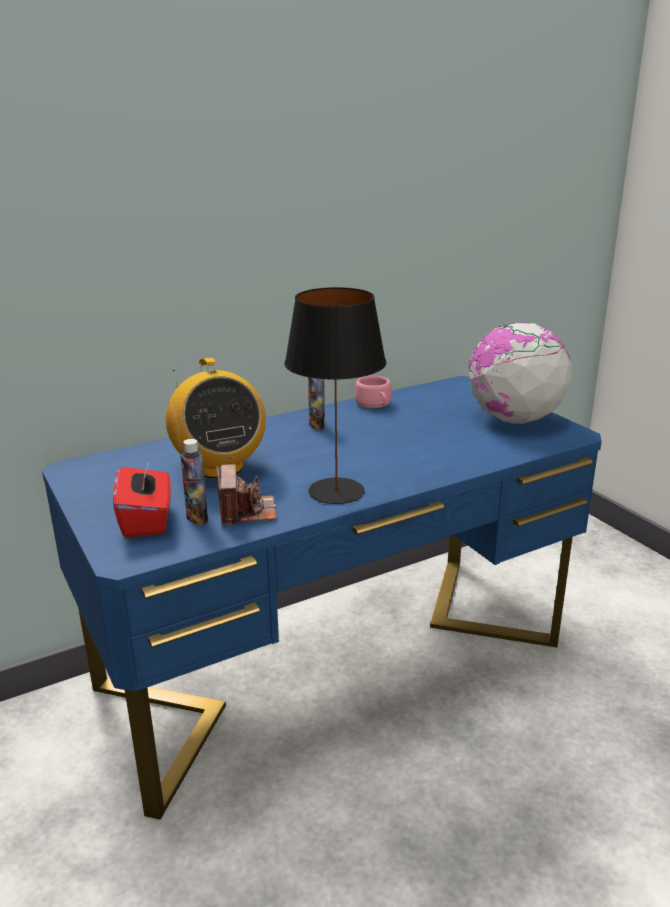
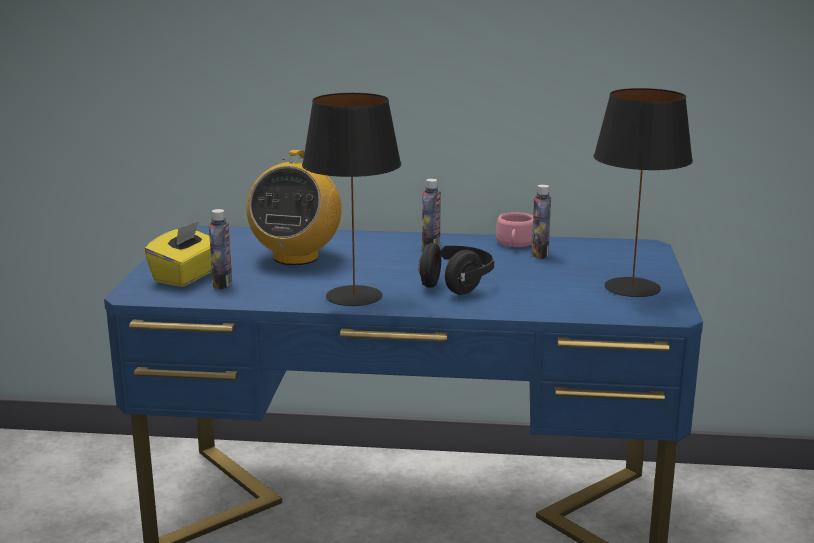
camera: 35 degrees right, 5 degrees down
(146, 520) = (187, 276): red tissue box -> yellow tissue box
(246, 511) = (262, 290): camera -> none
(395, 454) = (455, 285): none -> black headphones
(407, 409) = (539, 254): none -> bottle
(514, 419) = (631, 287): globe -> black table lamp

